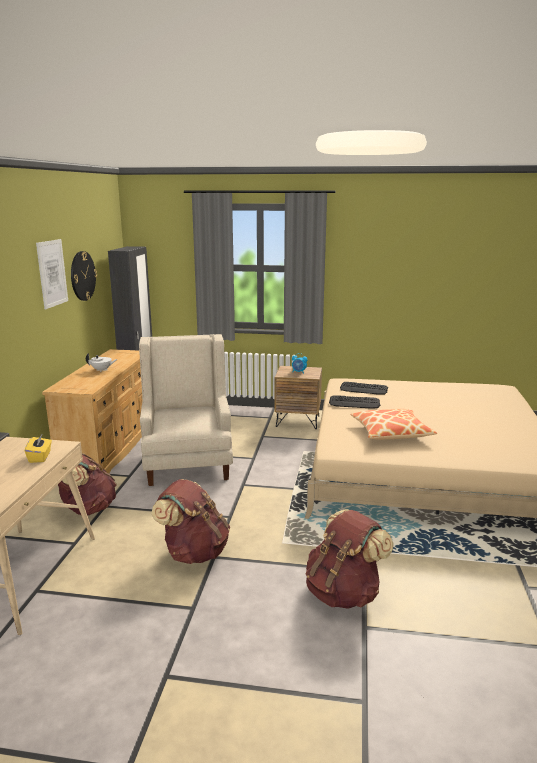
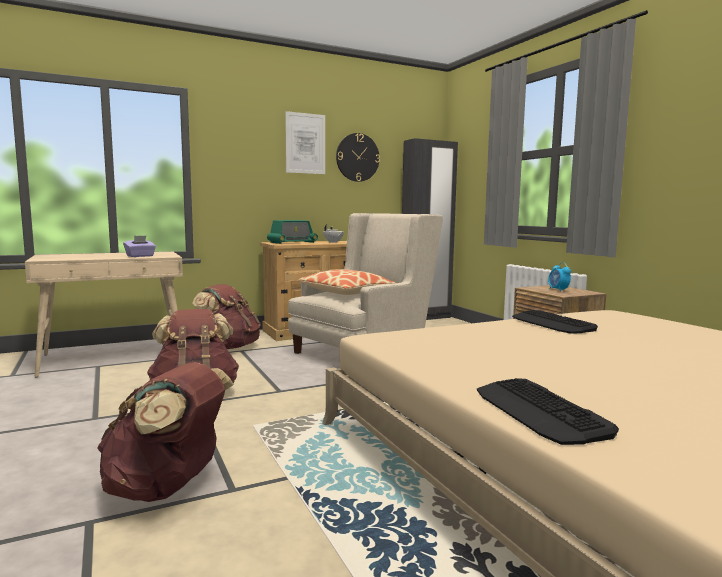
camera: 55 degrees right, 10 degrees down
(40, 457) = (140, 256): yellow tissue box -> purple tissue box
(75, 382) = (292, 242): none -> radio
(364, 389) = (619, 321): keyboard -> keyboard (539, 411)
(391, 432) = (501, 350): pillow -> pillow (346, 292)

